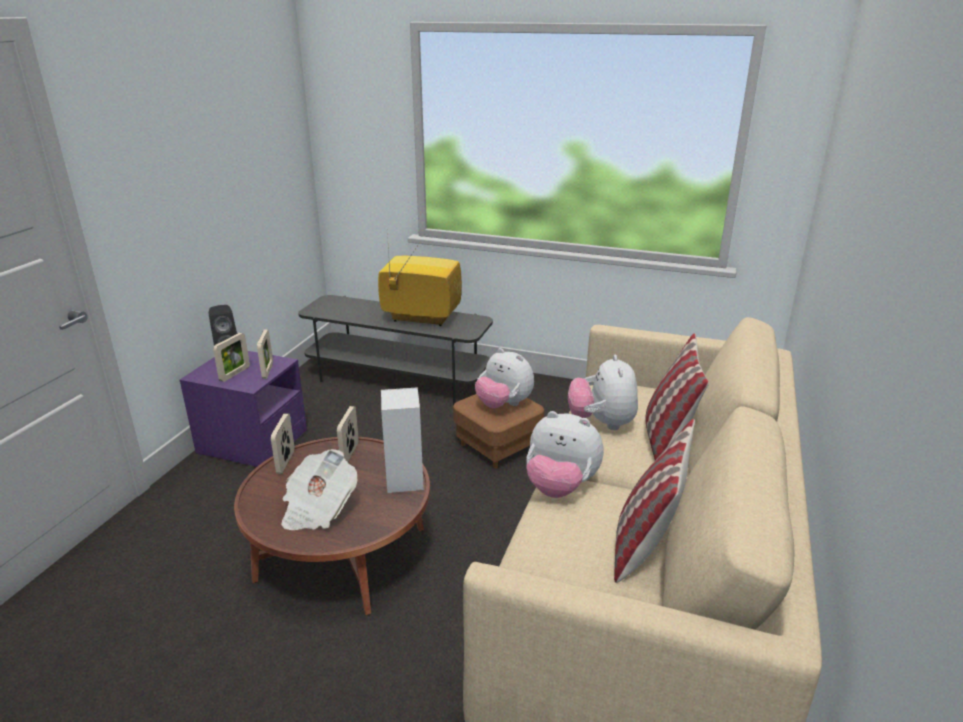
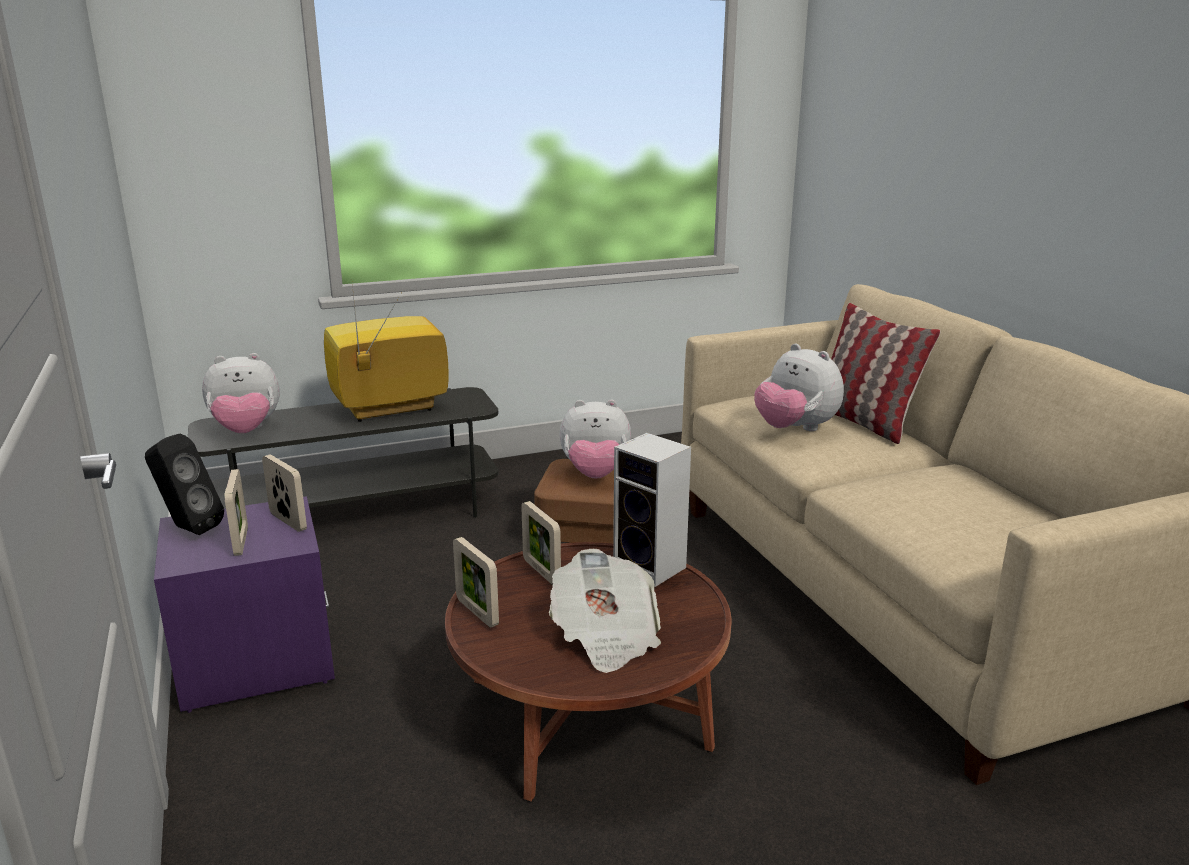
camera: 40 degrees left, 5 degrees down
(560, 487) = (852, 491): plush toy -> plush toy (246, 431)
(645, 544) = (996, 498): pillow -> none

